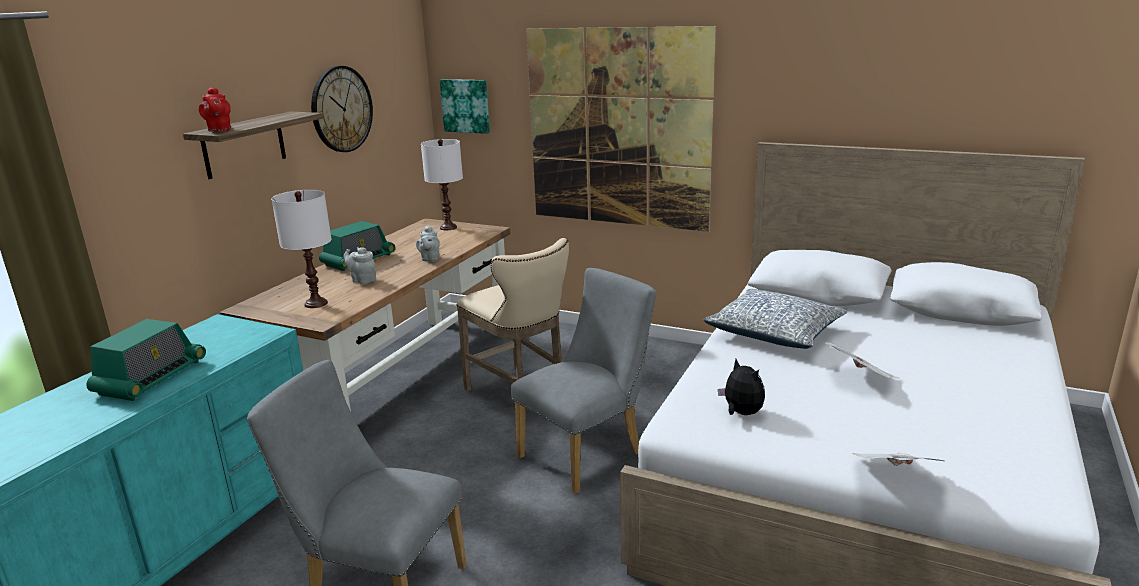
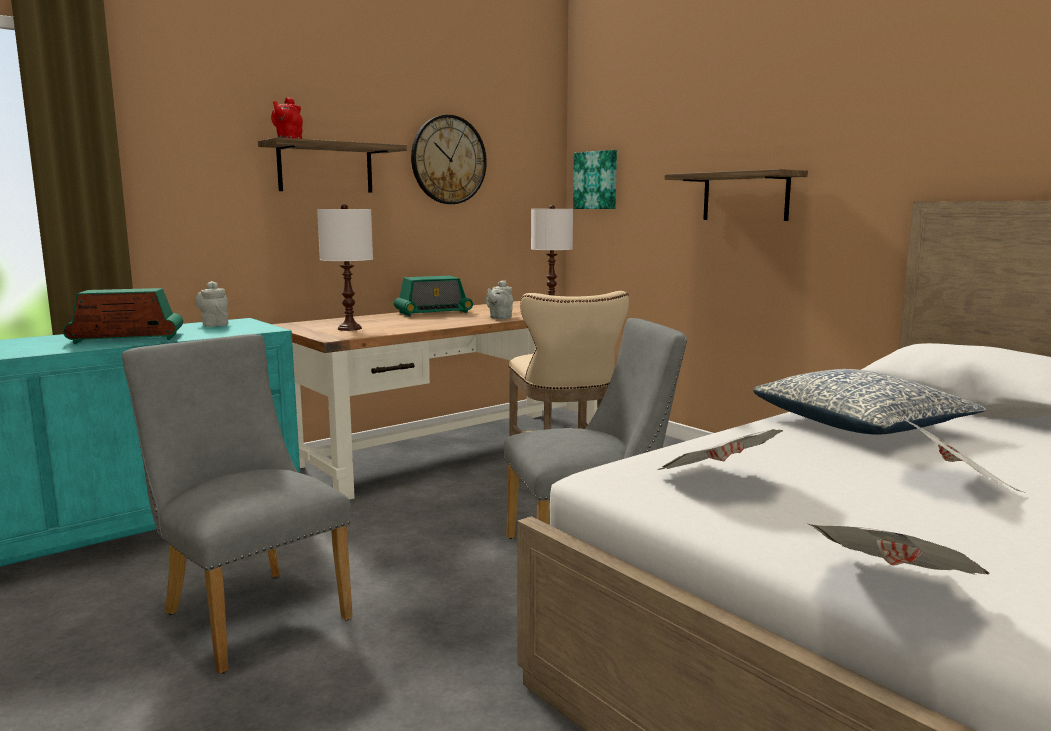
camera: 25 degrees right, 10 degrees down
(151, 378) = (127, 338): radio -> radio turned 150 degrees counterclockwise
(362, 280) = (415, 322): grey teapot -> grey teapot (214, 325)
(617, 129) = (745, 196): picture -> shelf
(741, 413) = (716, 481): plush toy -> newspaper

